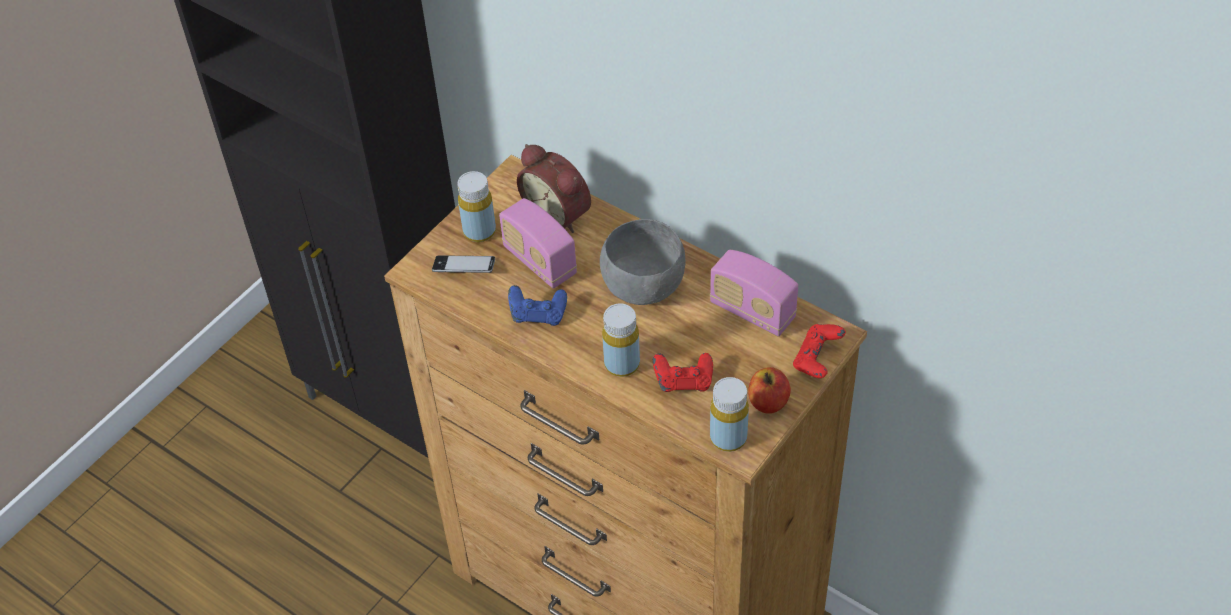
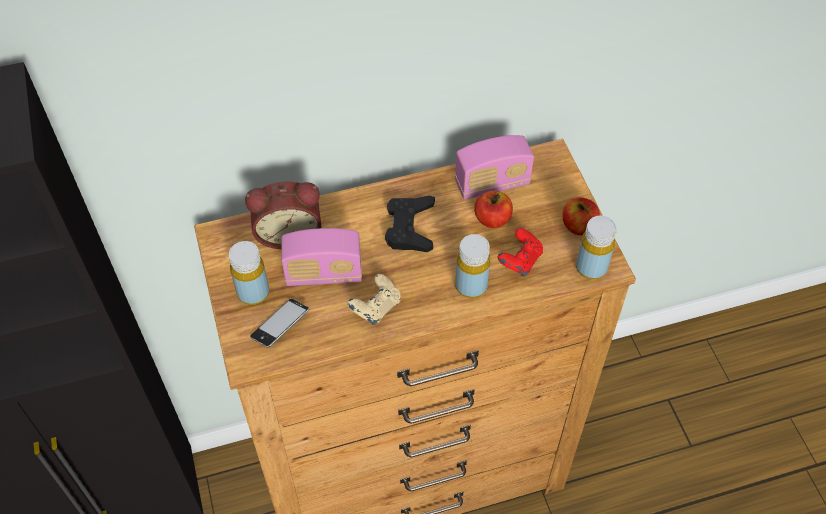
camera: 55 degrees left, 5 degrees up
(538, 315) = (376, 307): blue game controller -> beige game controller
(643, 285) = (410, 227): grey bowl -> black game controller
(711, 335) = (492, 219): none -> apple
(817, 360) = (566, 178): red game controller -> none

